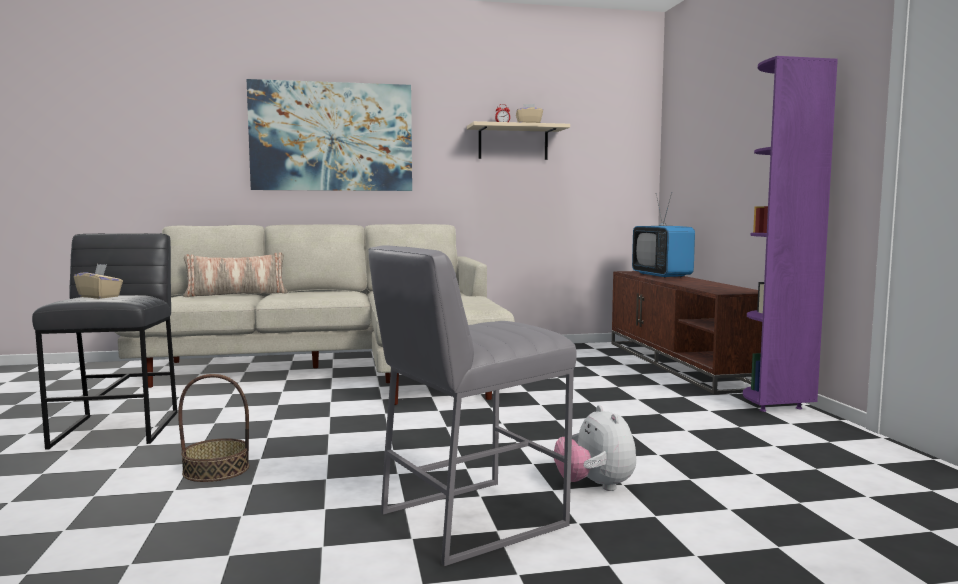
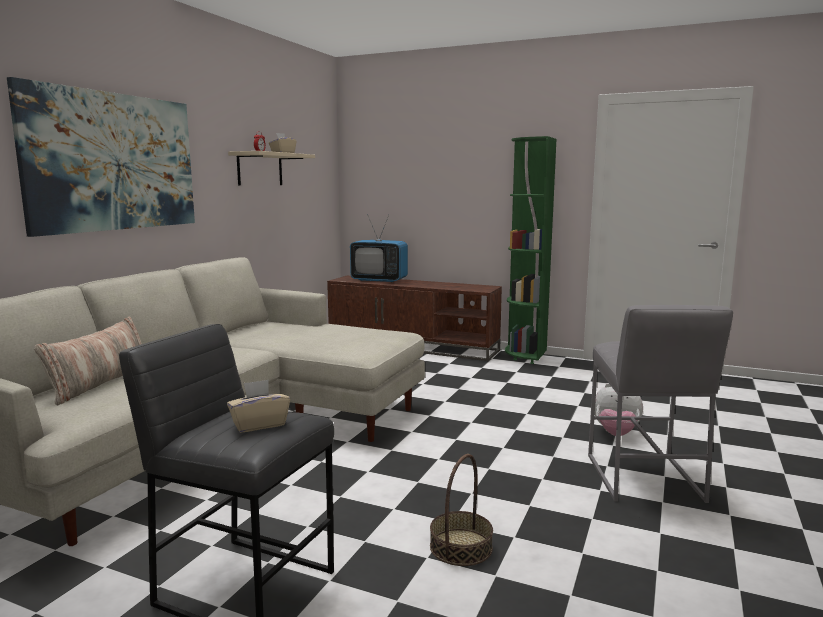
camera: 55 degrees left, 5 degrees up
(772, 404) = (524, 358): purple bookcase -> green bookcase

